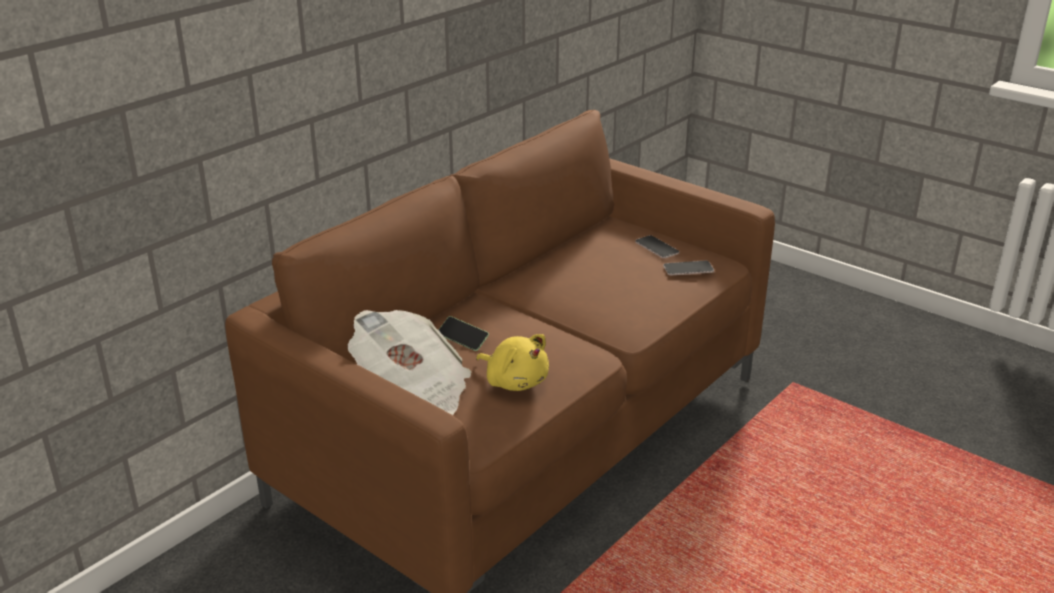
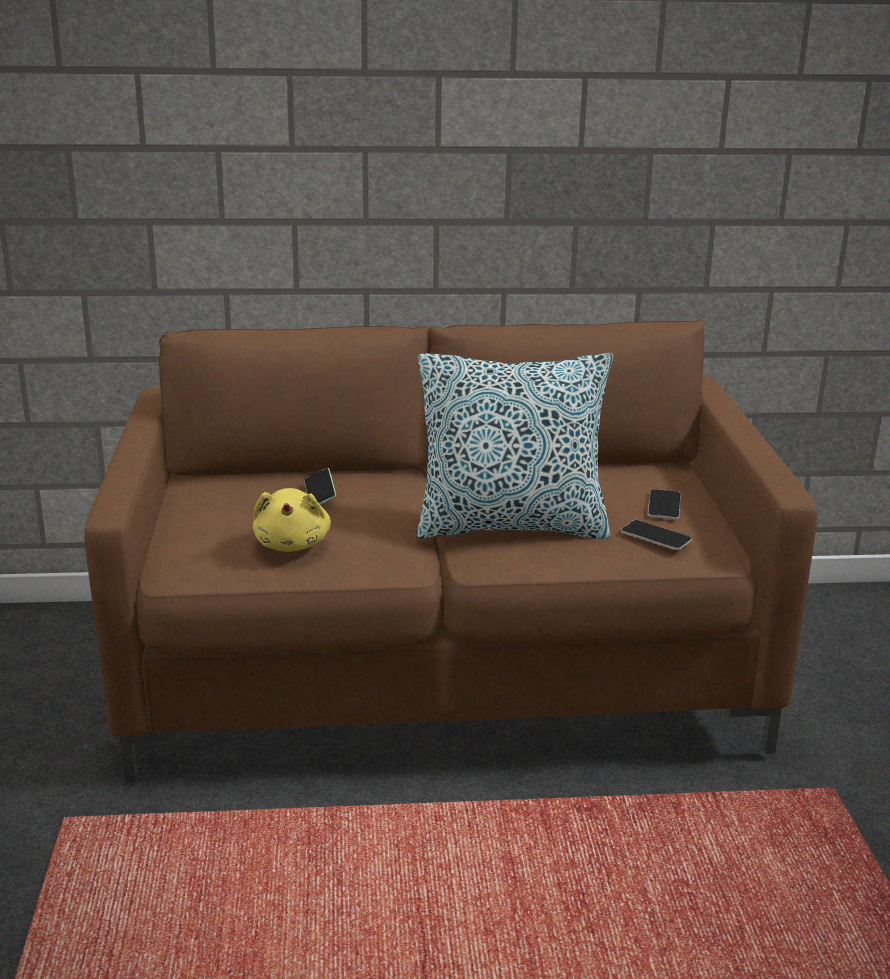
camera: 45 degrees right, 5 degrees down
(413, 389) = (208, 510): newspaper -> none
(606, 301) = (511, 526): none -> pillow

